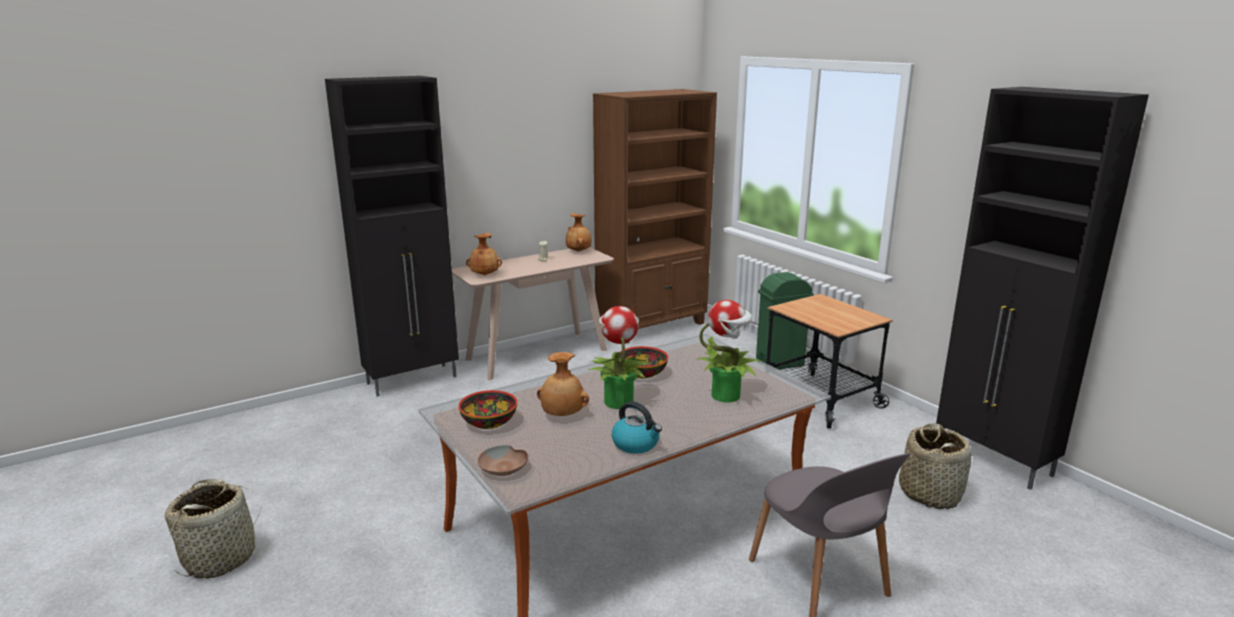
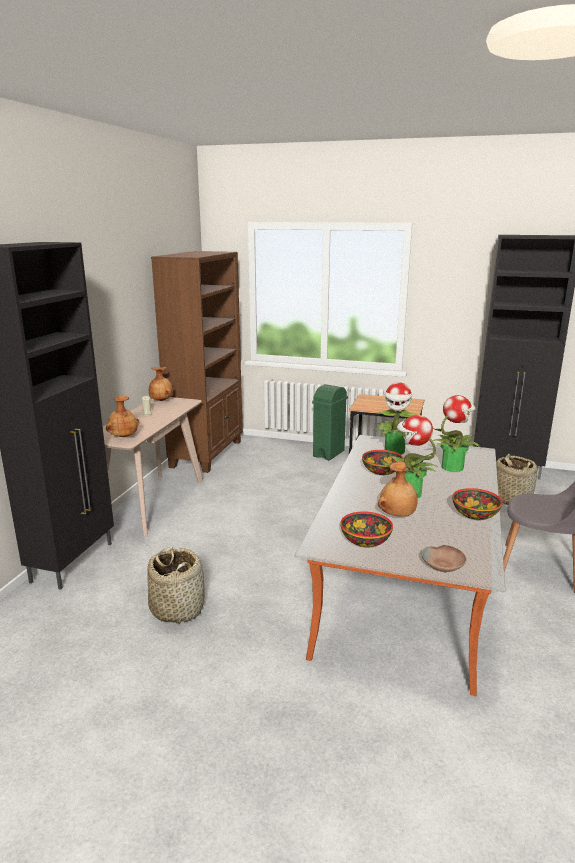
camera: 40 degrees left, 0 degrees up
(220, 558) = (154, 804): basket -> basket (177, 608)
(636, 444) = (474, 514): kettle -> bowl
(700, 360) = (394, 451): none -> potted plant

